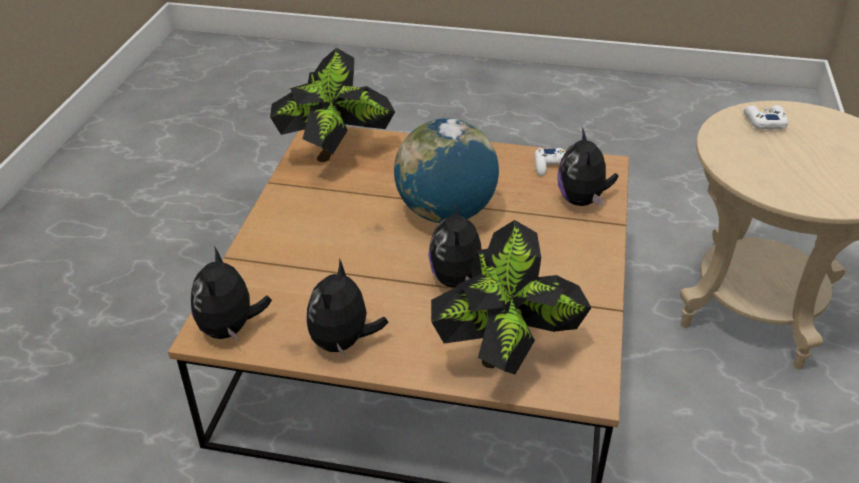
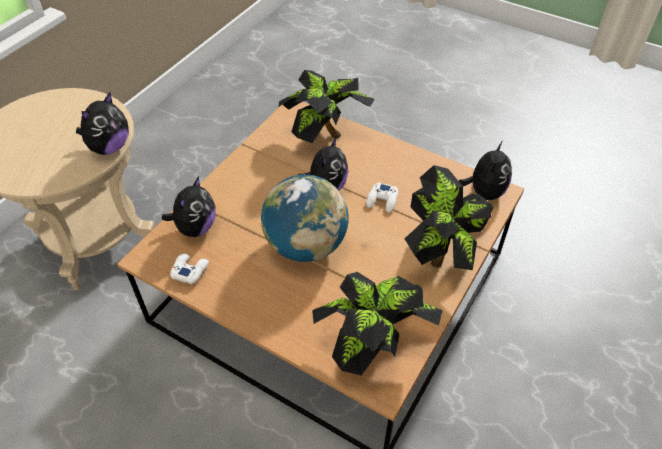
camera: 160 degrees left, 10 degrees up
(280, 240) = (442, 254): none -> potted plant
(343, 342) = (415, 166): plush toy -> plush toy (109, 147)
(764, 121) = (38, 171): white game controller -> white game controller (382, 200)

